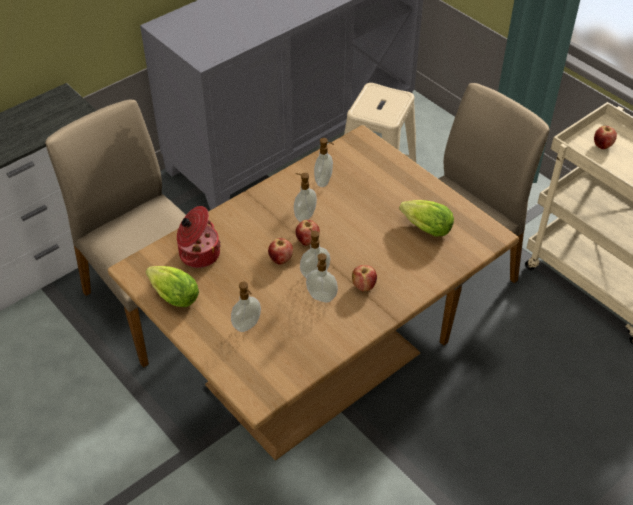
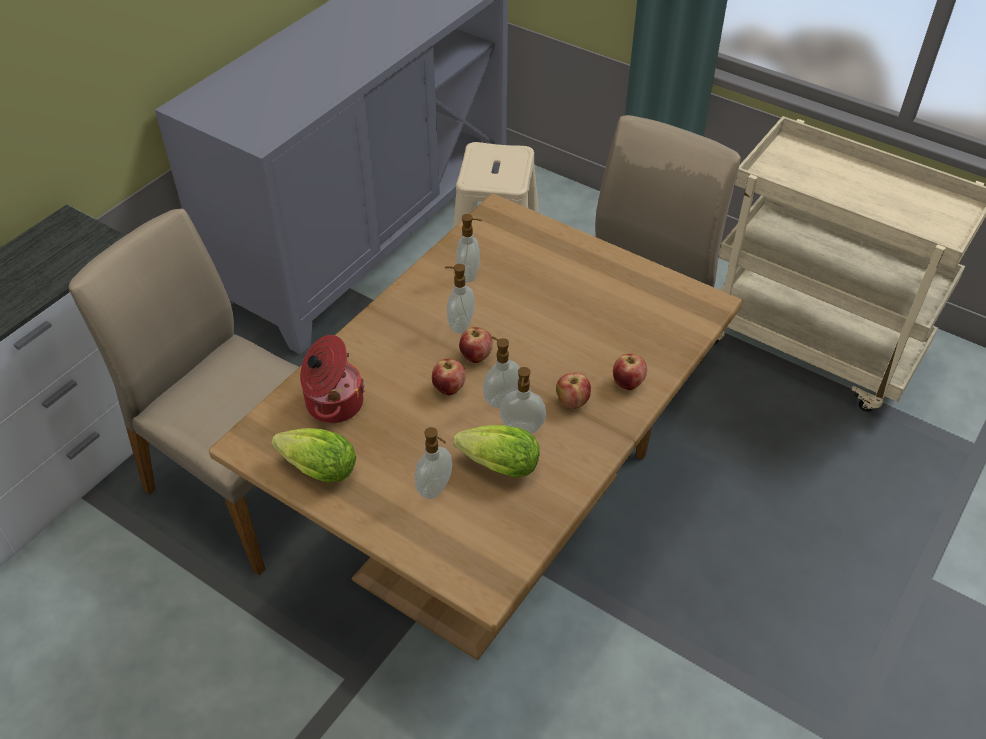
camera: 15 degrees left, 0 degrees up
(423, 228) = (620, 310): lettuce -> lettuce (495, 465)
(602, 146) = (794, 170): apple -> apple (628, 383)

